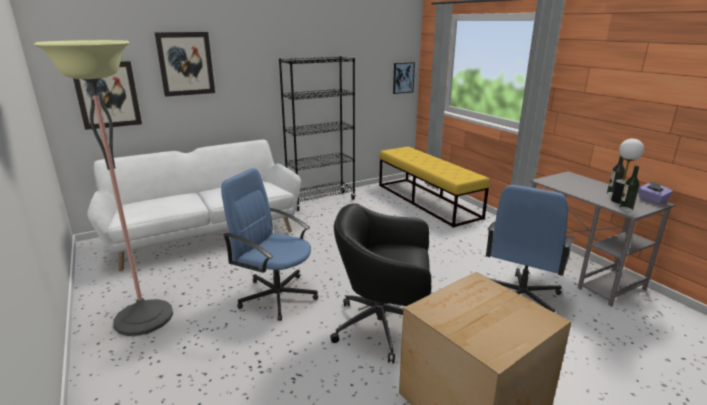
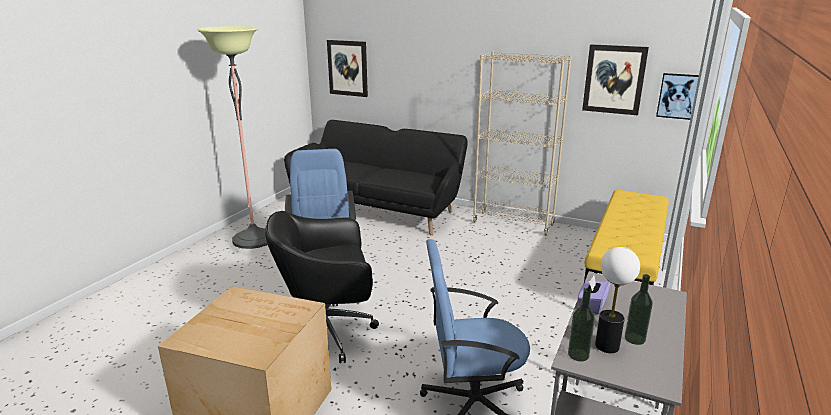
camera: 55 degrees right, 0 degrees up
(186, 64) = (407, 48): picture -> picture (614, 79)
(205, 234) = (378, 208): white sofa -> black sofa
(321, 201) = (513, 223): black bookcase -> beige bookcase
(384, 327) = (328, 332): black office chair -> black office chair turned 75 degrees counterclockwise
(651, 200) = (662, 377): purple tissue box -> purple tissue box (591, 305)

